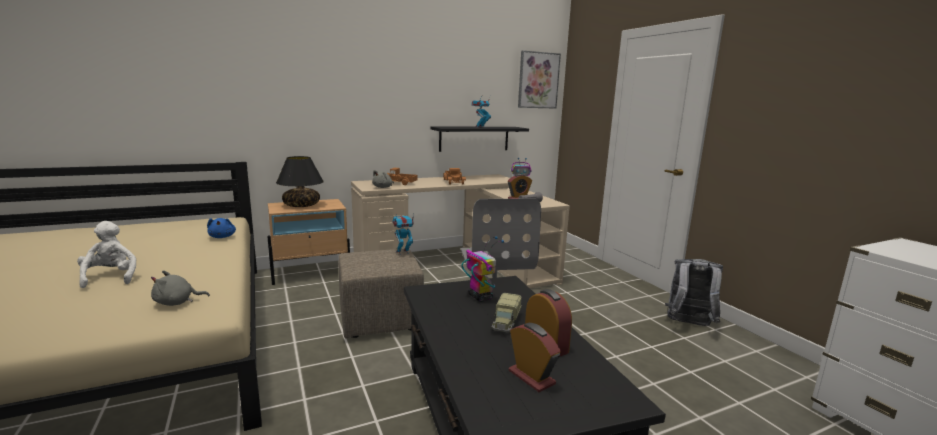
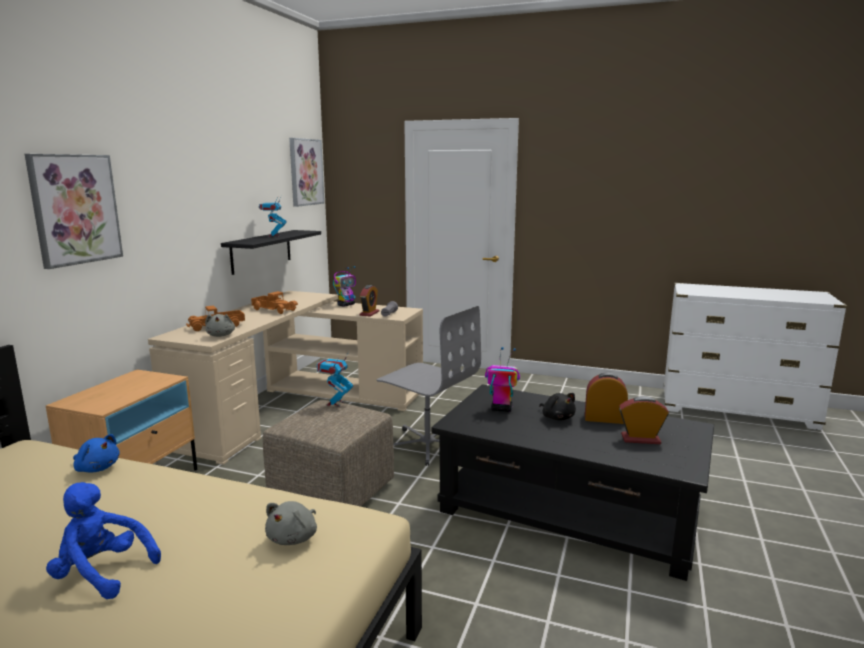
camera: 45 degrees left, 0 degrees up
(110, 277) = (102, 573): white plush toy -> blue plush toy
(301, 205) = (115, 392): black table lamp -> none
(306, 88) = (75, 209): none -> picture
(506, 323) = (557, 417): toy truck -> black plush toy
(688, 324) = (546, 388): grey backpack -> none

